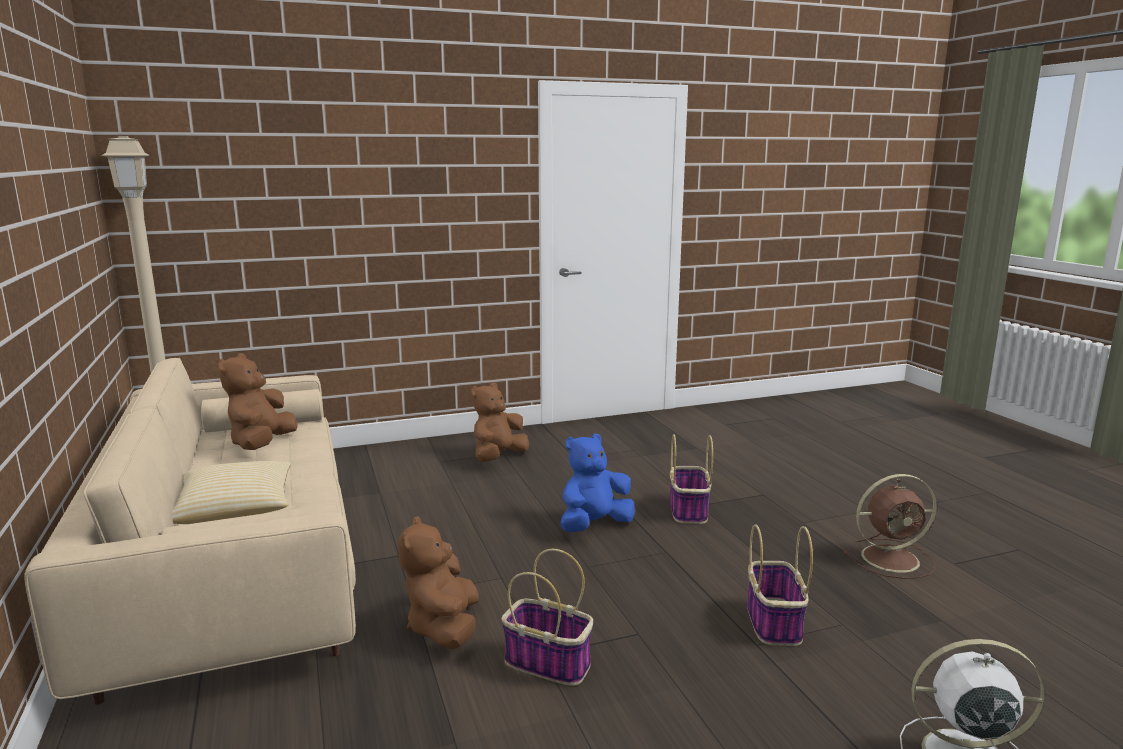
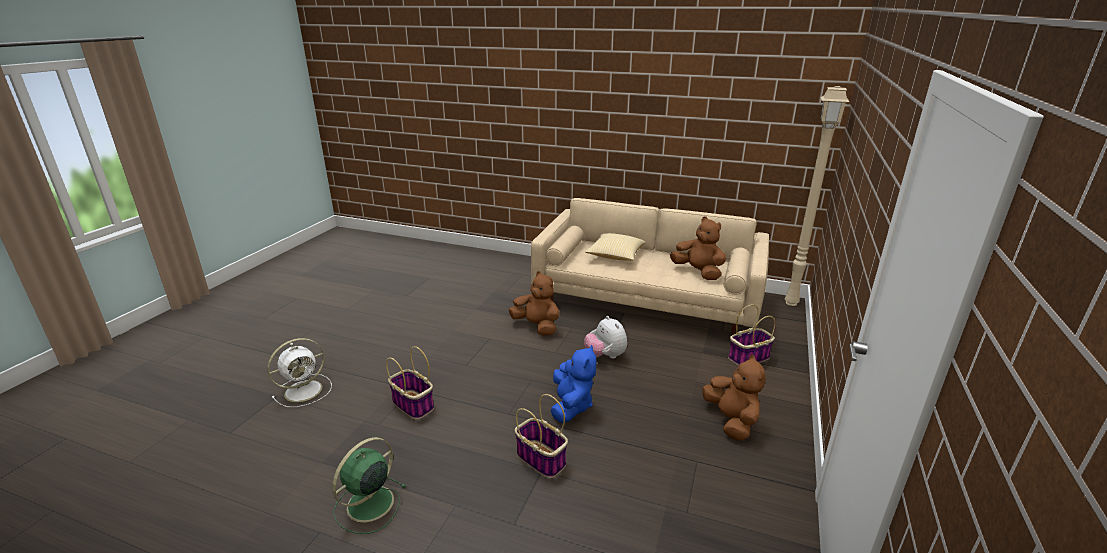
camera: 130 degrees right, 10 degrees up
(463, 541) = (605, 356): none -> plush toy
(549, 663) = (483, 338): basket -> basket (748, 358)
(892, 558) = (368, 505): brown fan -> green fan

